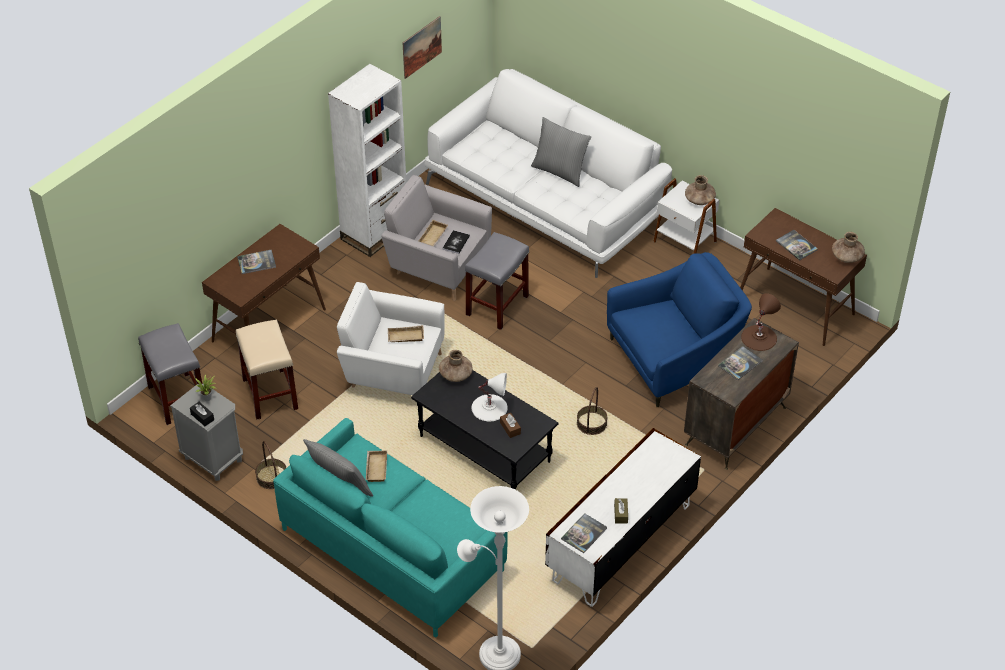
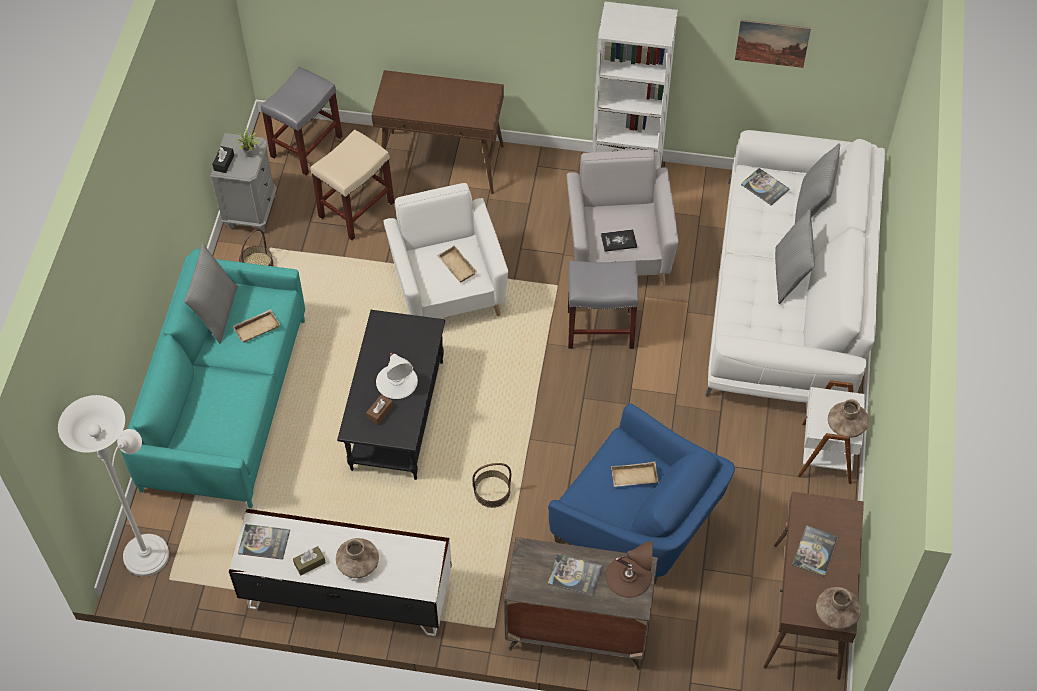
camera: 60 degrees right, 10 degrees up
(256, 262) = (438, 95): book -> book (765, 187)
(433, 237) = (613, 219): beige tray -> beige tray (633, 478)
(456, 374) = (423, 331): brown vase -> brown vase (358, 563)
(512, 134) = (812, 206): none -> grey pillow

